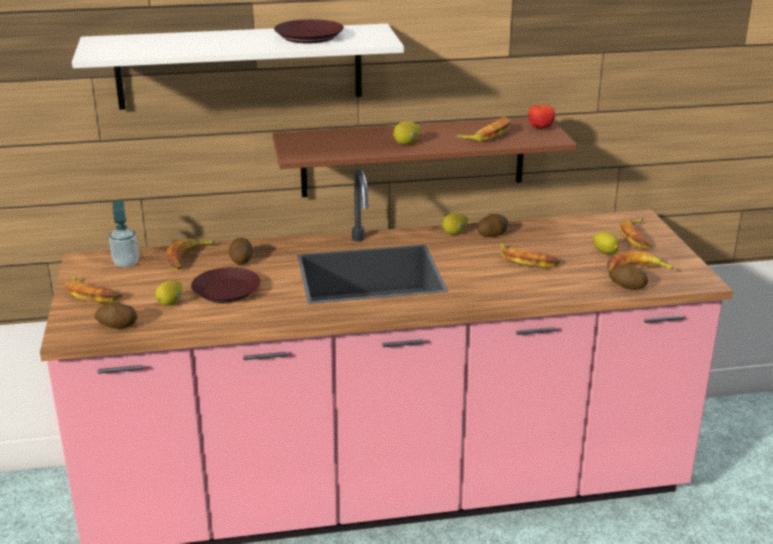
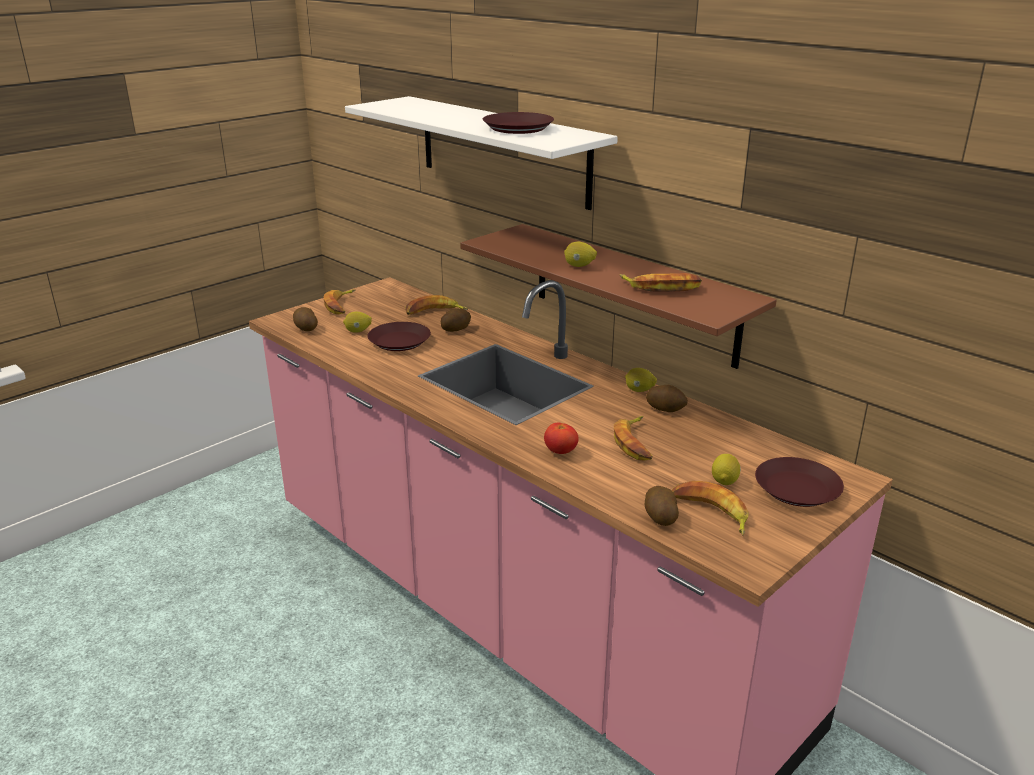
camera: 55 degrees right, 0 degrees up
(126, 263) = (399, 298): soap dispenser -> none
(540, 128) = (729, 303): tomato -> tomato (560, 452)
(637, 237) = (797, 489): banana -> brown plate

